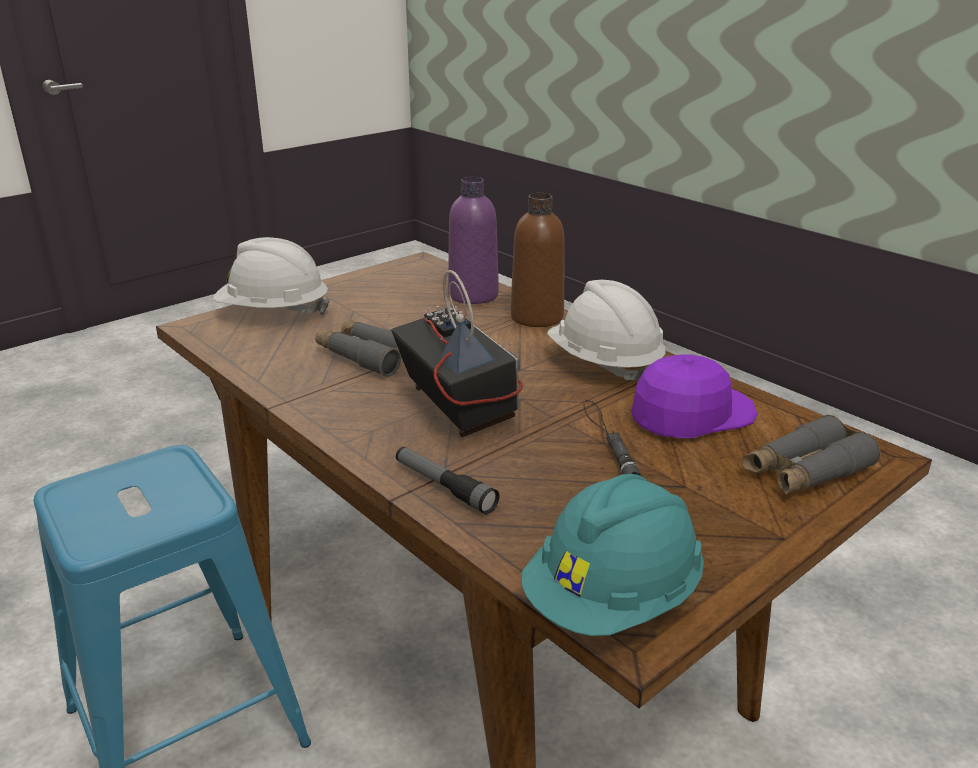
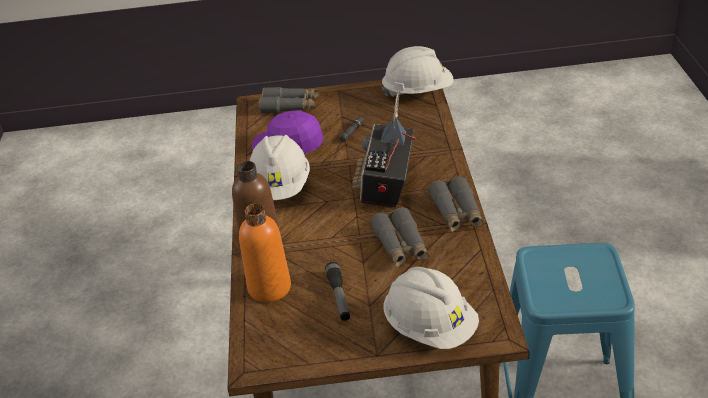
camera: 140 degrees left, 10 degrees up
(320, 406) = (457, 212): none -> grey binoculars
(444, 487) = (435, 146): flashlight -> flashlight (339, 296)
(473, 295) = (269, 288): purple bottle -> orange bottle
(613, 600) = (418, 92): turquoise hard hat -> white hard hat

